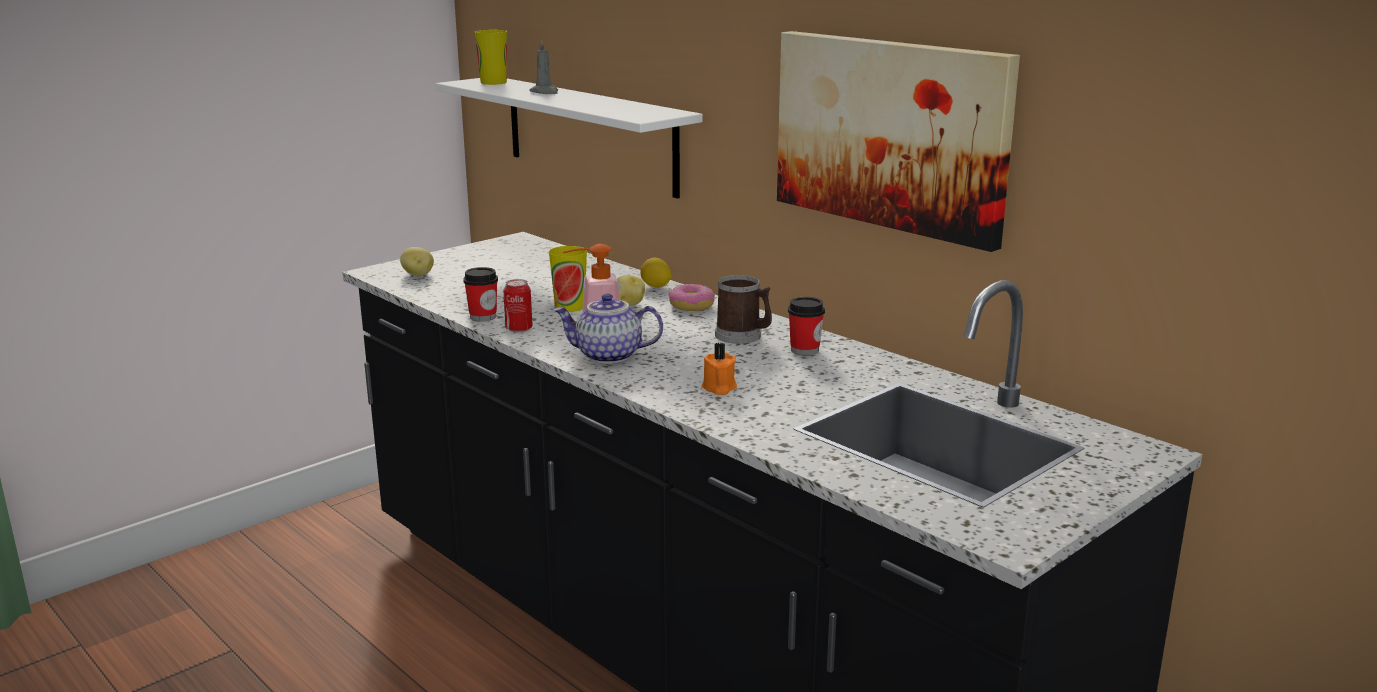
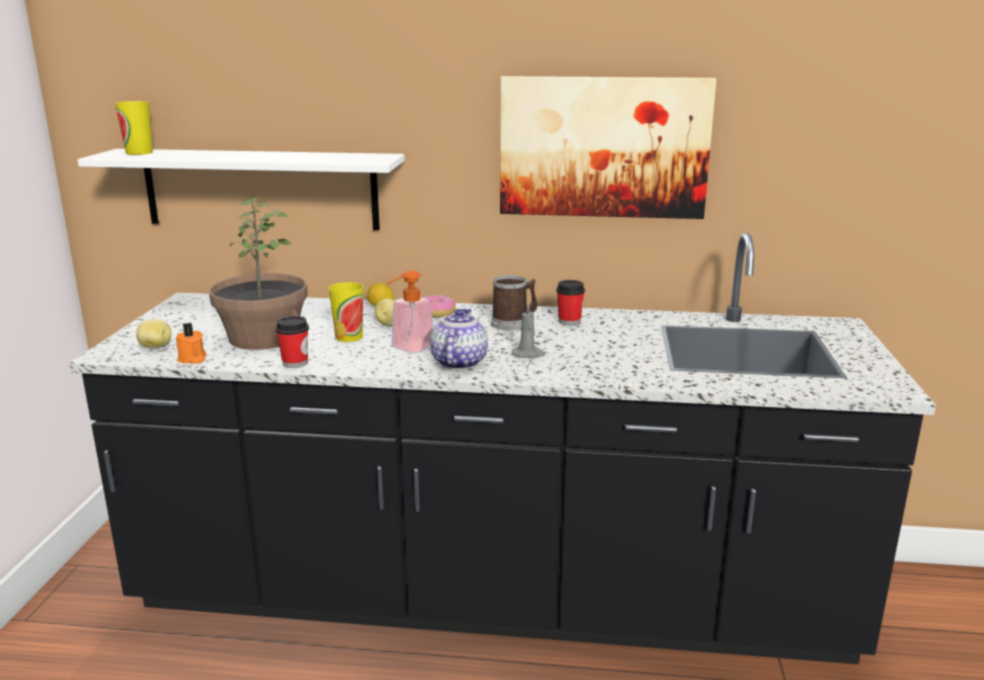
camera: 40 degrees left, 0 degrees up
(503, 288) = (262, 338): none -> potted plant
(519, 329) = (346, 363): can -> none
(545, 92) = (219, 154): grey candle -> grey candle (528, 354)
(608, 356) = (458, 362): teapot -> teapot turned 135 degrees clockwise
(718, 388) = (574, 360): orange candle -> orange candle (192, 359)

